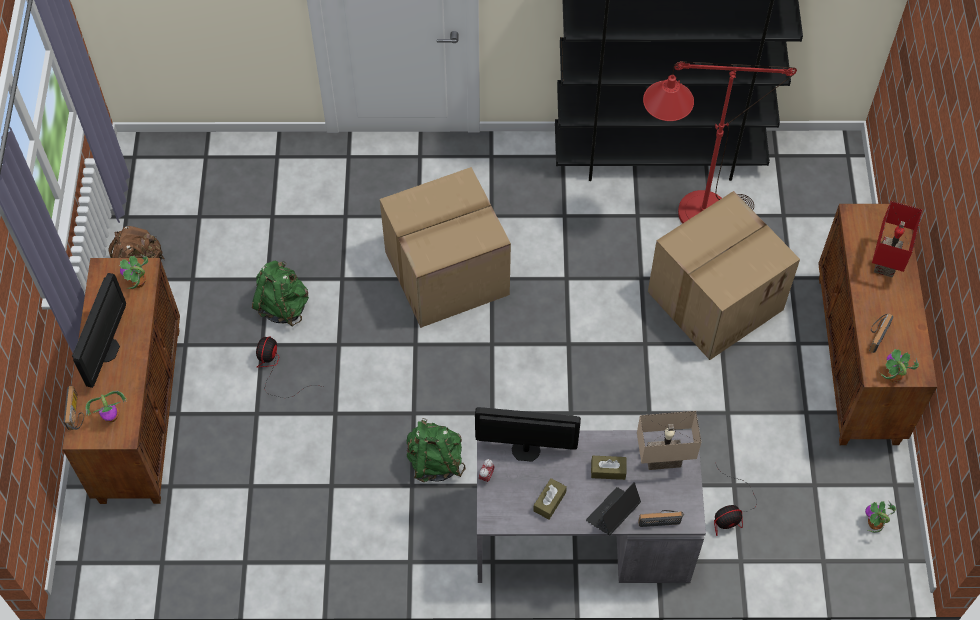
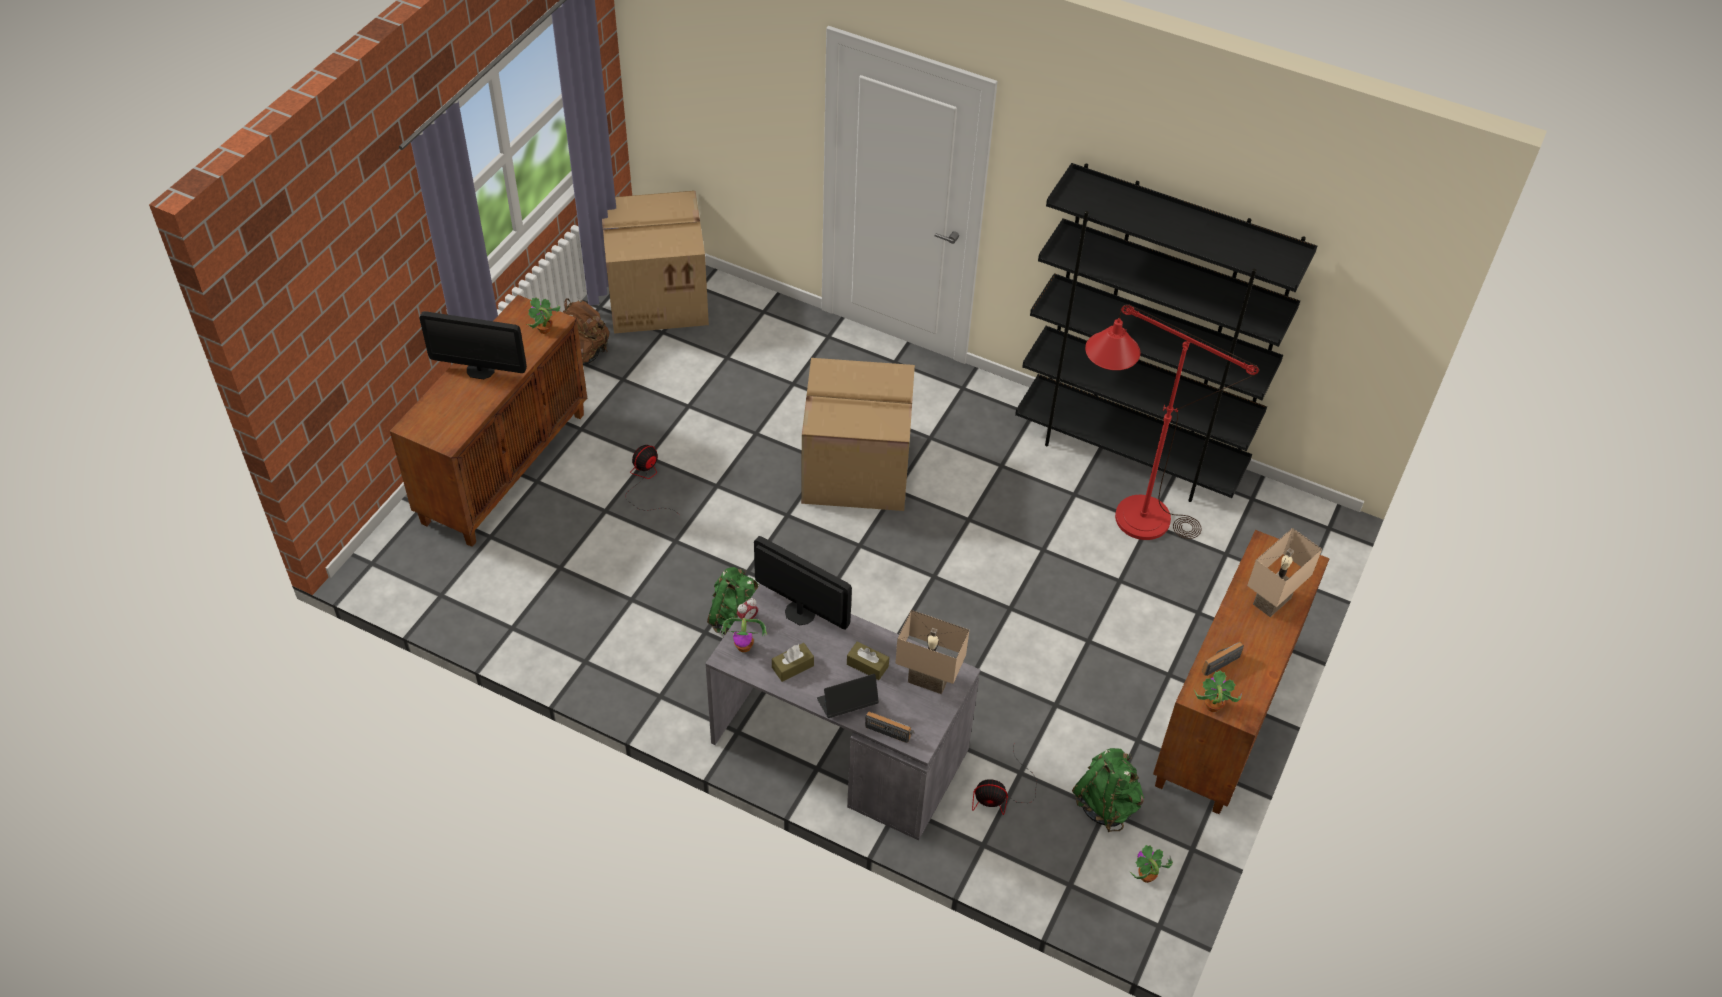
camera: 25 degrees right, 10 degrees down
(76, 413) = (421, 408): radio -> none
(106, 350) = (480, 370): monitor -> monitor turned 60 degrees clockwise
(111, 416) = (448, 423): potted plant -> potted plant (744, 646)
(283, 306) = (687, 433): green backpack -> green backpack (1106, 804)
(715, 299) = (1107, 599): cardboard box -> cardboard box (659, 295)
(887, 263) = (1273, 602): red table lamp -> beige table lamp

